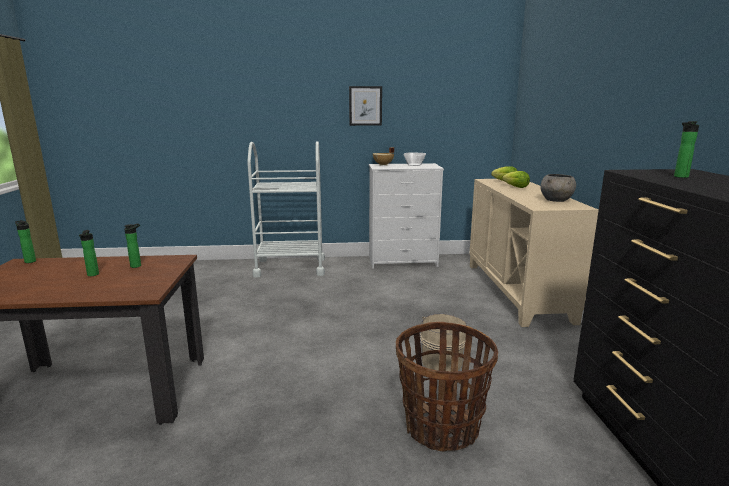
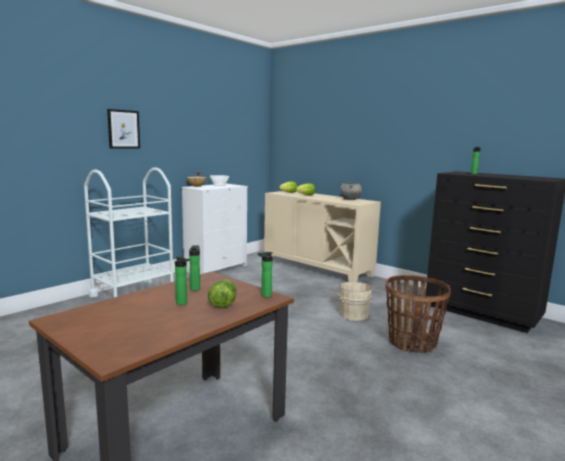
camera: 45 degrees left, 5 degrees down
(29, 261) = (64, 315): bottle -> bottle (264, 295)
(109, 284) = (222, 303): none -> lettuce
(365, 106) = (176, 135): picture -> picture (123, 129)

